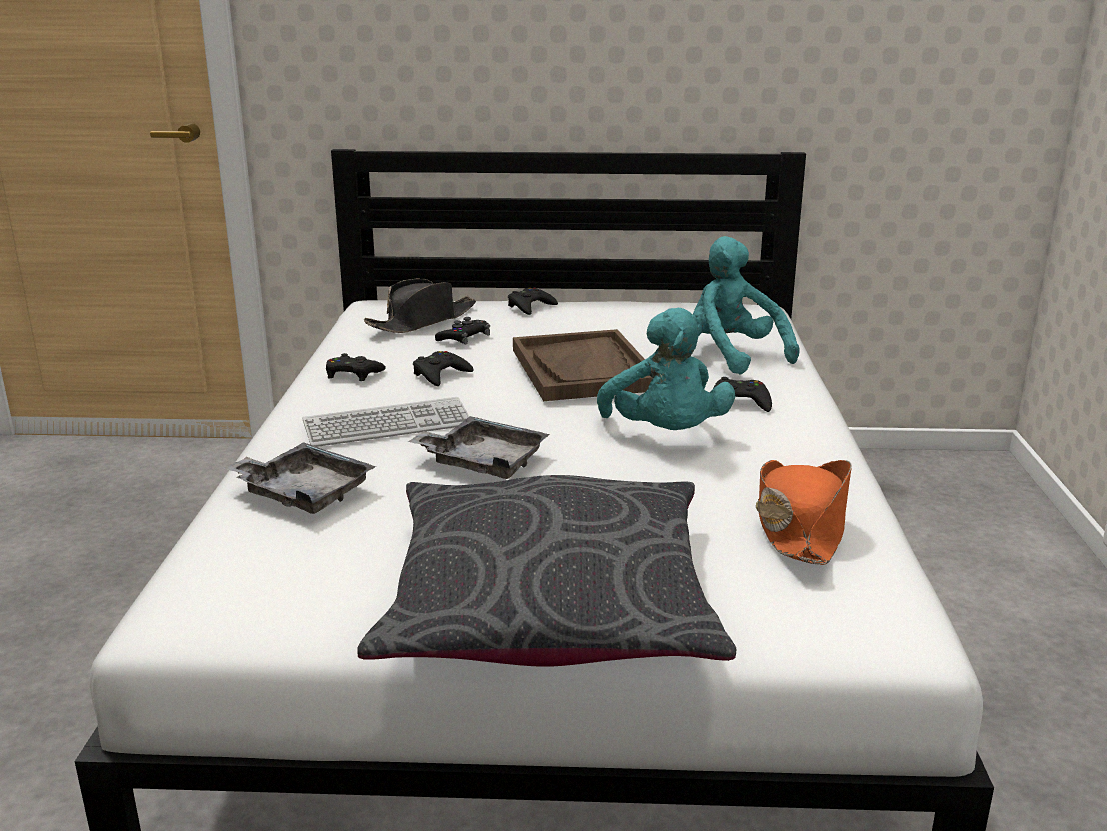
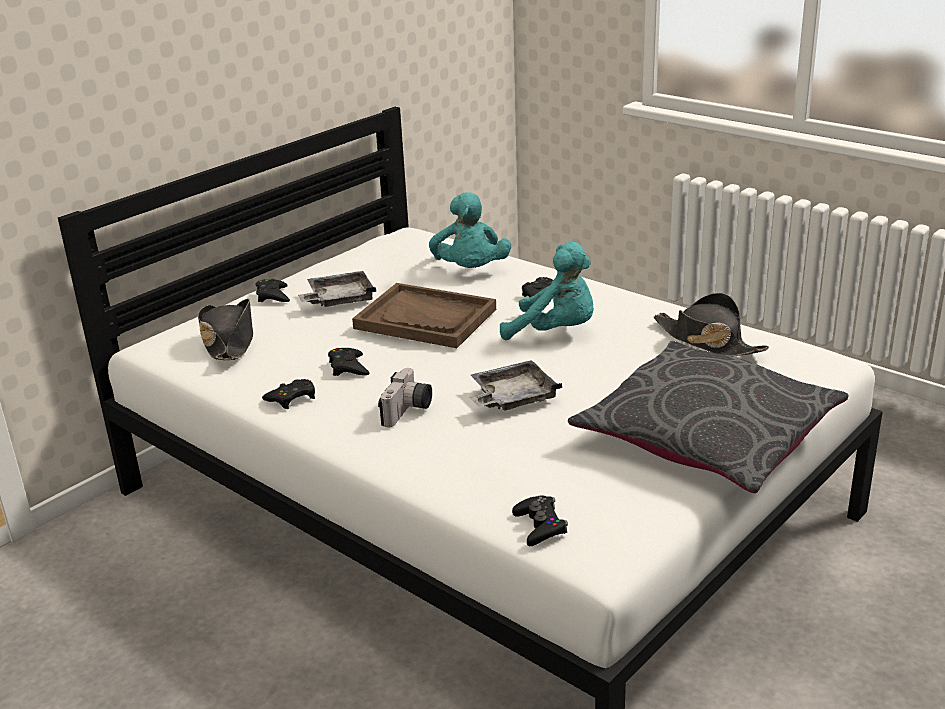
camera: 50 degrees left, 5 degrees up
(303, 493) = (477, 471): grey tray -> grey tray (339, 299)
(388, 425) = (408, 412): keyboard -> camera
(464, 338) = (290, 338): black game controller -> black game controller (540, 526)
(730, 356) = (470, 271): turquoise plush toy -> turquoise plush toy turned 105 degrees counterclockwise
(800, 526) = (707, 341): orange hat -> black hat

